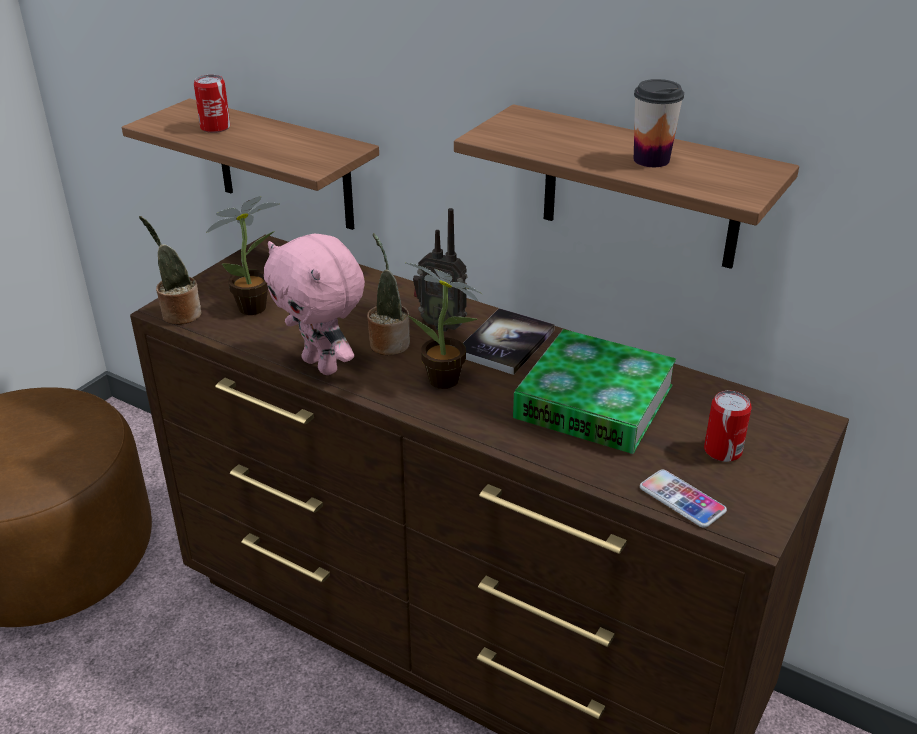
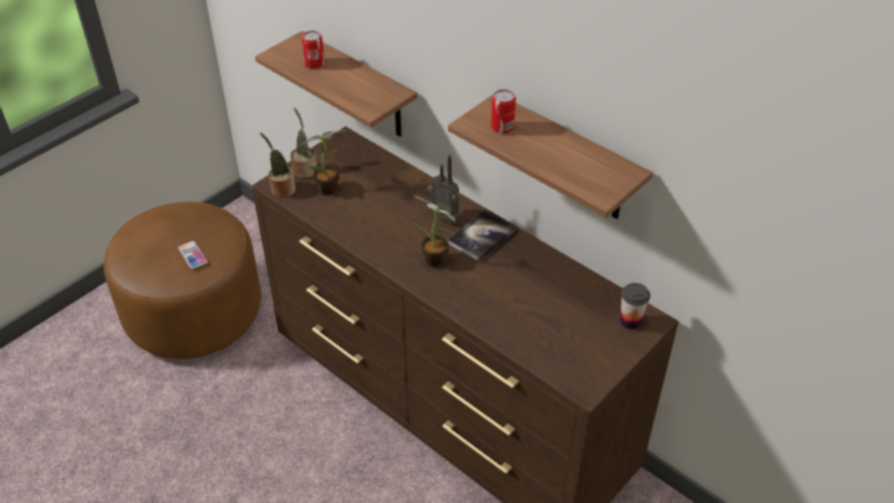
camera: 10 degrees right, 10 degrees up
(323, 365) = (363, 240): pink plush toy -> none
(388, 342) = (407, 227): potted plant -> potted plant (304, 169)
(594, 402) = (523, 288): book -> none
(651, 160) = (562, 157): cup -> cup (630, 321)
(682, 499) = (552, 363): phone -> phone (193, 255)
(722, 451) = (589, 333): can -> can (502, 127)

